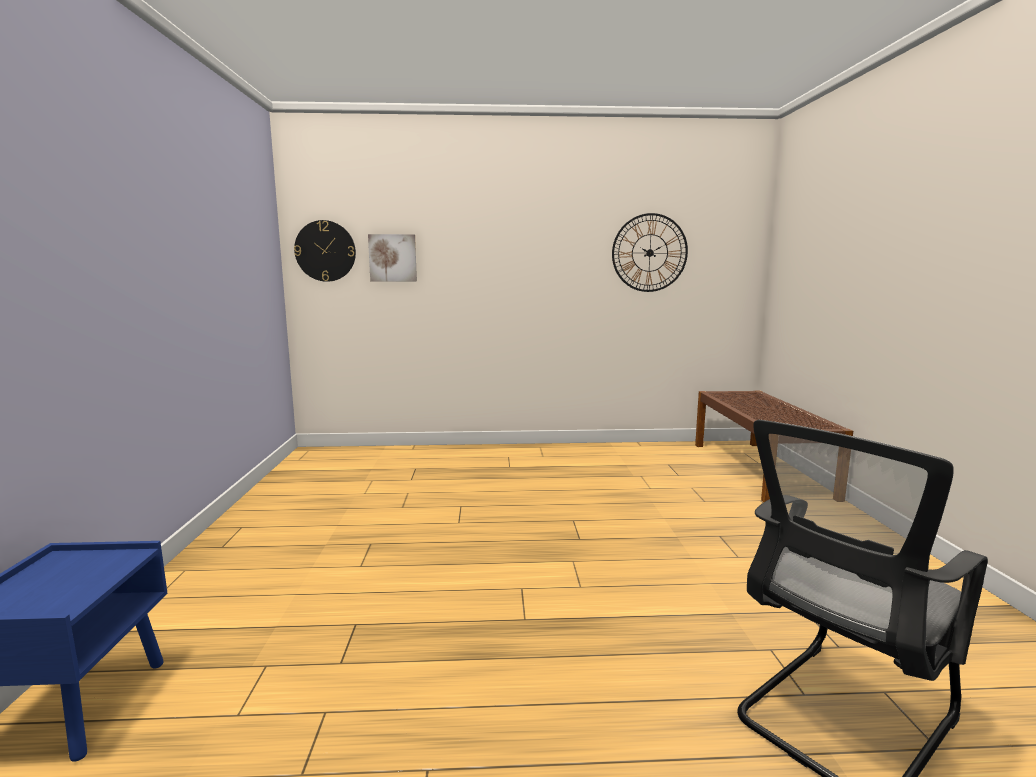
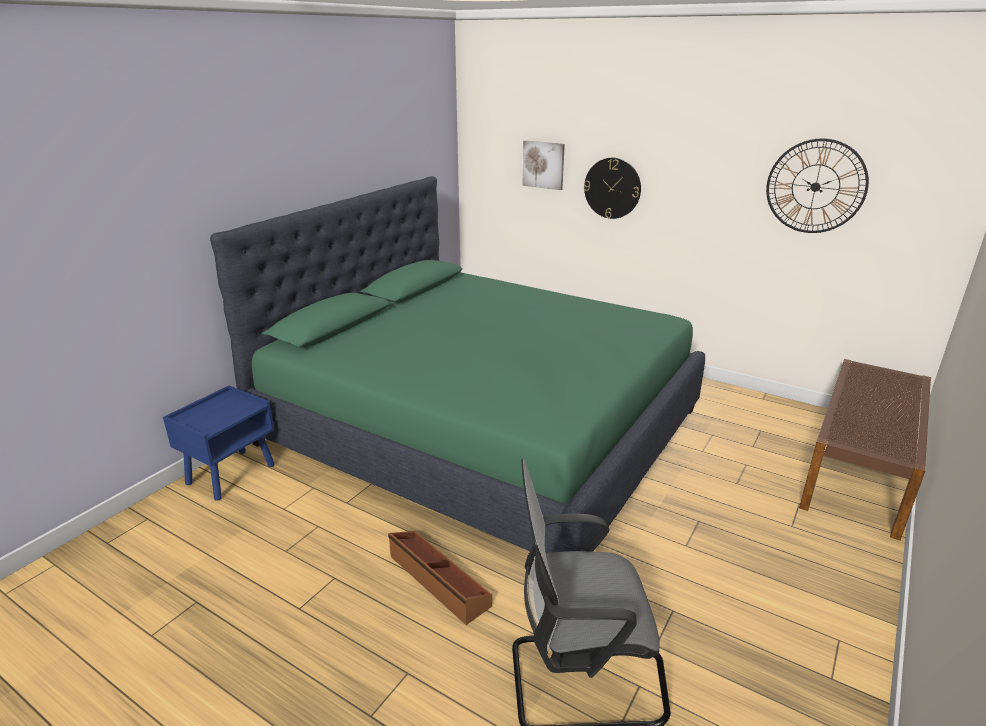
camera: 35 degrees right, 15 degrees up
(325, 251) = (490, 153): wall clock -> wall clock (612, 188)
(430, 527) = (481, 426): none -> green bed
(571, 697) = (437, 581): none -> brown storage box

